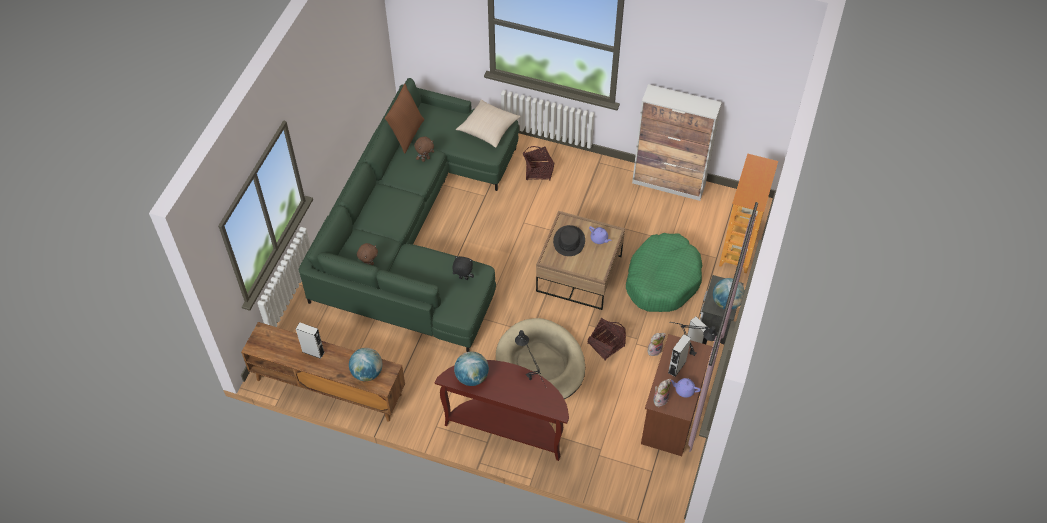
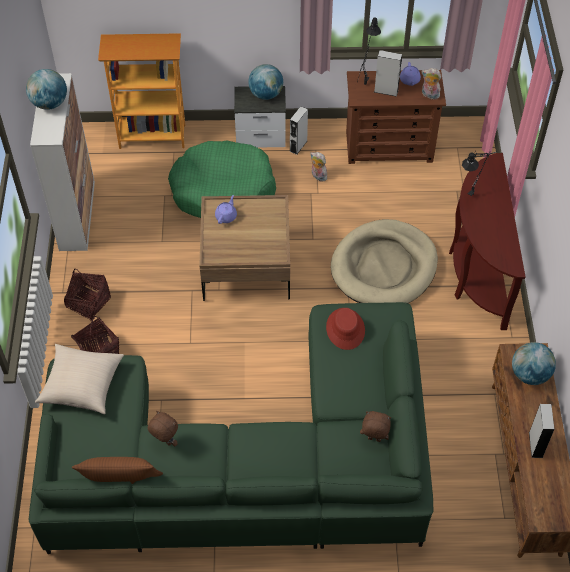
camera: 110 degrees left, 0 degrees up
(463, 278) = (345, 329): black plush toy -> red hat
(472, 377) = (498, 245): globe -> globe (49, 103)
(569, 241) = (242, 243): black hat -> none
(606, 345) = (332, 217): basket -> basket (88, 303)

